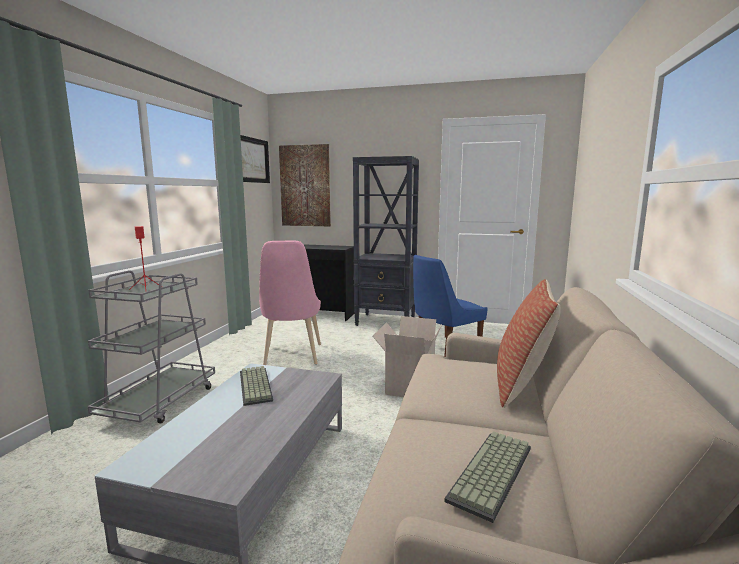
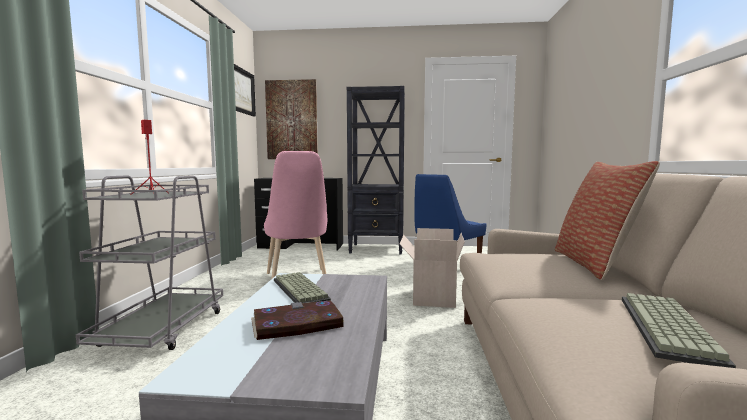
camera: 10 degrees left, 5 degrees down
(232, 424) = (297, 324): none -> book

